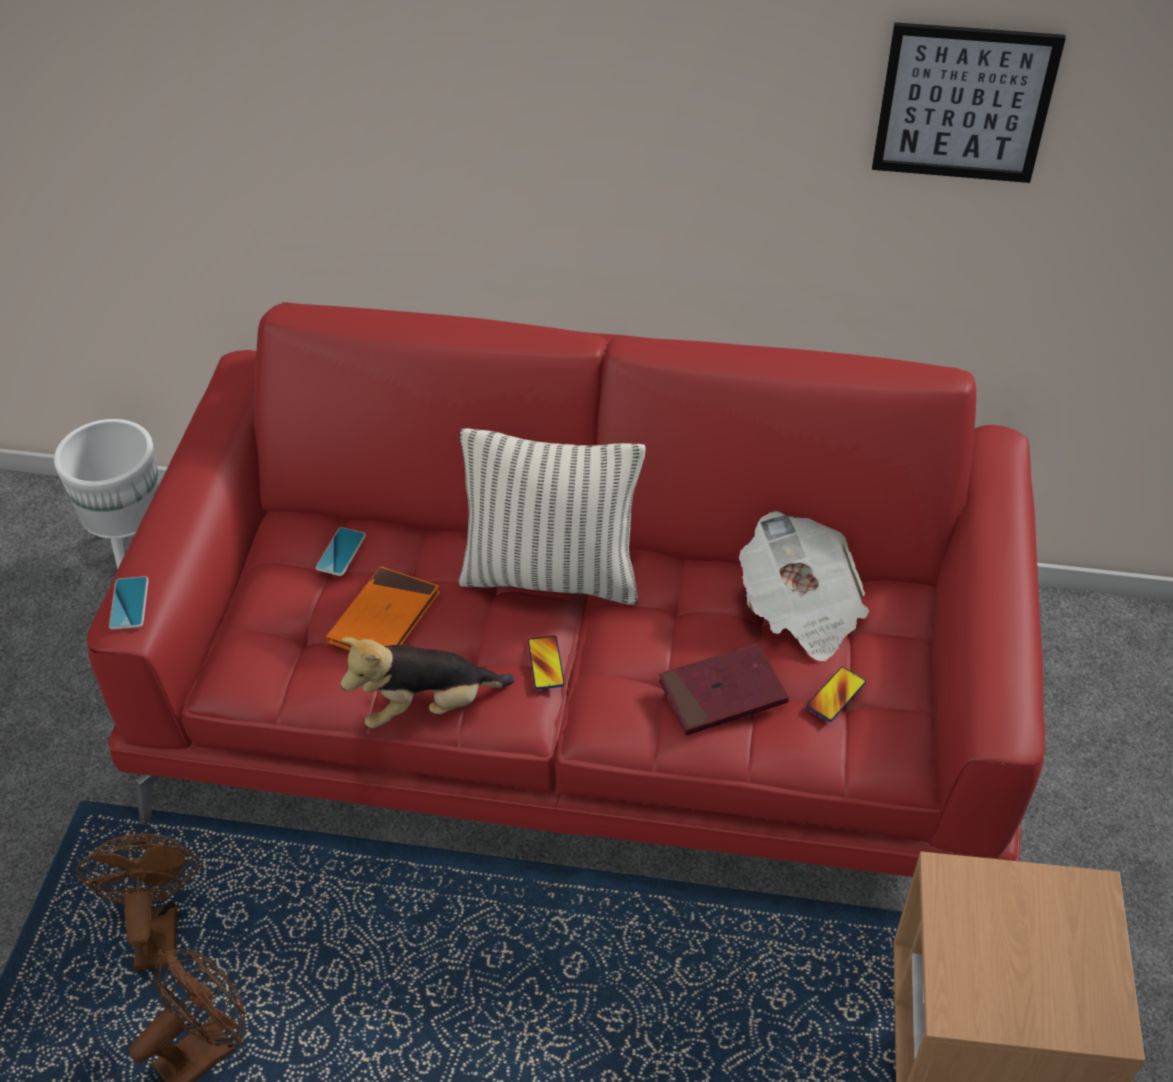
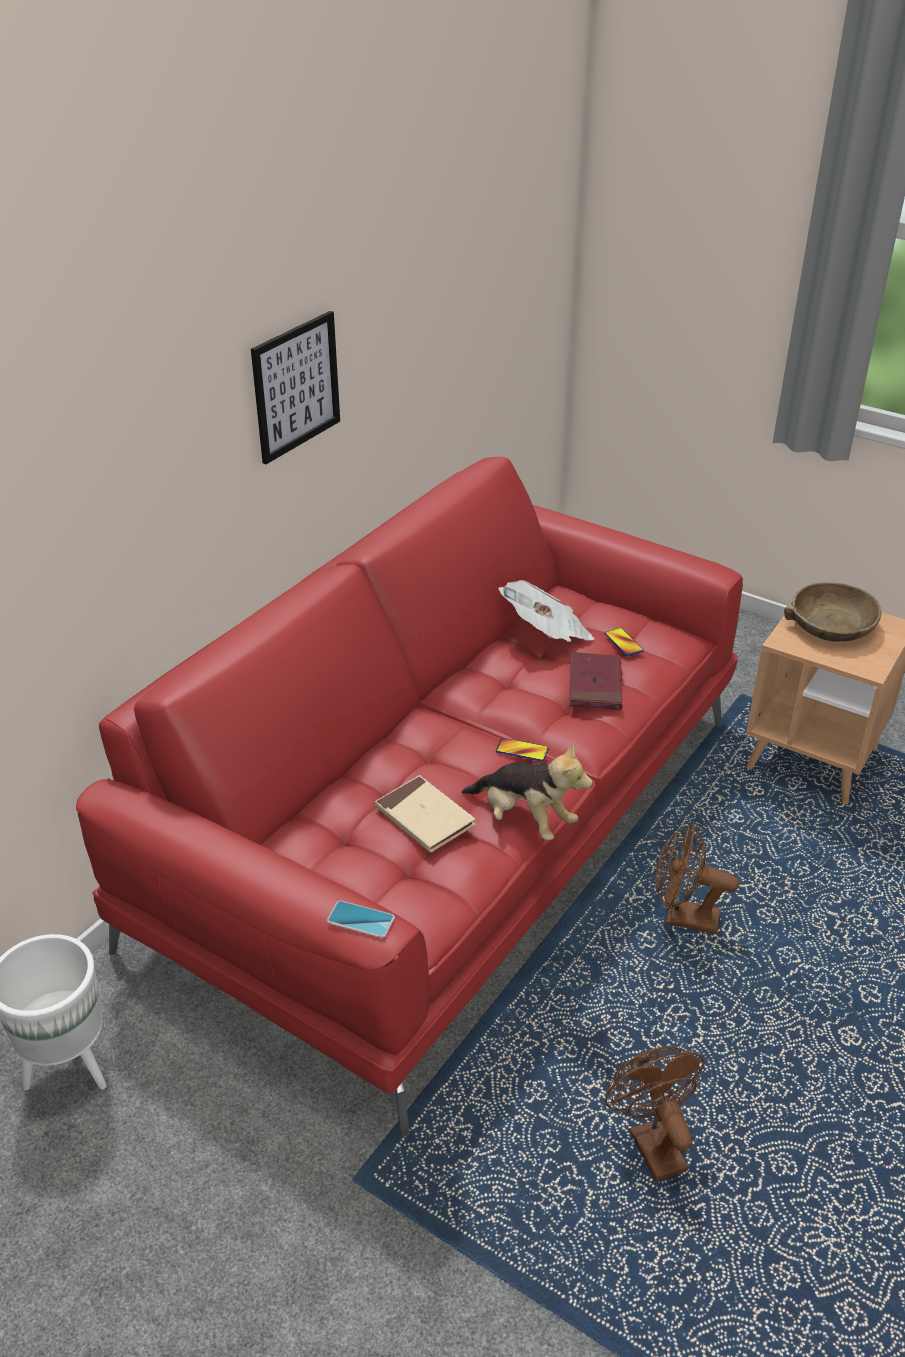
camera: 65 degrees left, 10 degrees down
(156, 928) = (521, 1151): brown fan -> brown fan (683, 918)
(341, 552) = (338, 822): phone -> none
(384, 619) = (424, 817): orange book -> beige book
(427, 707) = (524, 819): plush toy -> plush toy turned 60 degrees counterclockwise
(551, 576) = (439, 727): pillow -> none
(964, 103) = (428, 288): picture -> picture (296, 386)
(1040, 932) = (831, 625): none -> brown bowl

